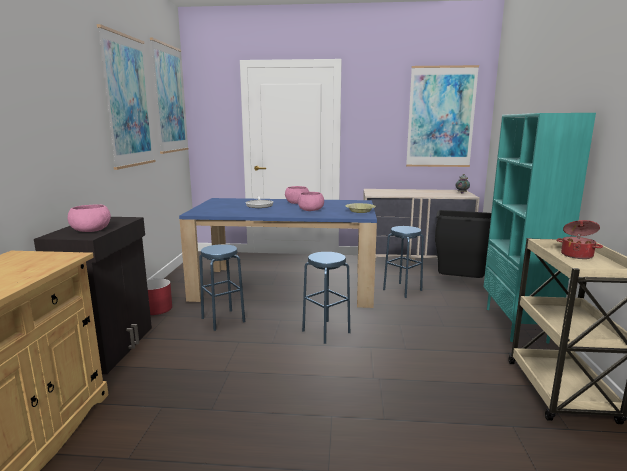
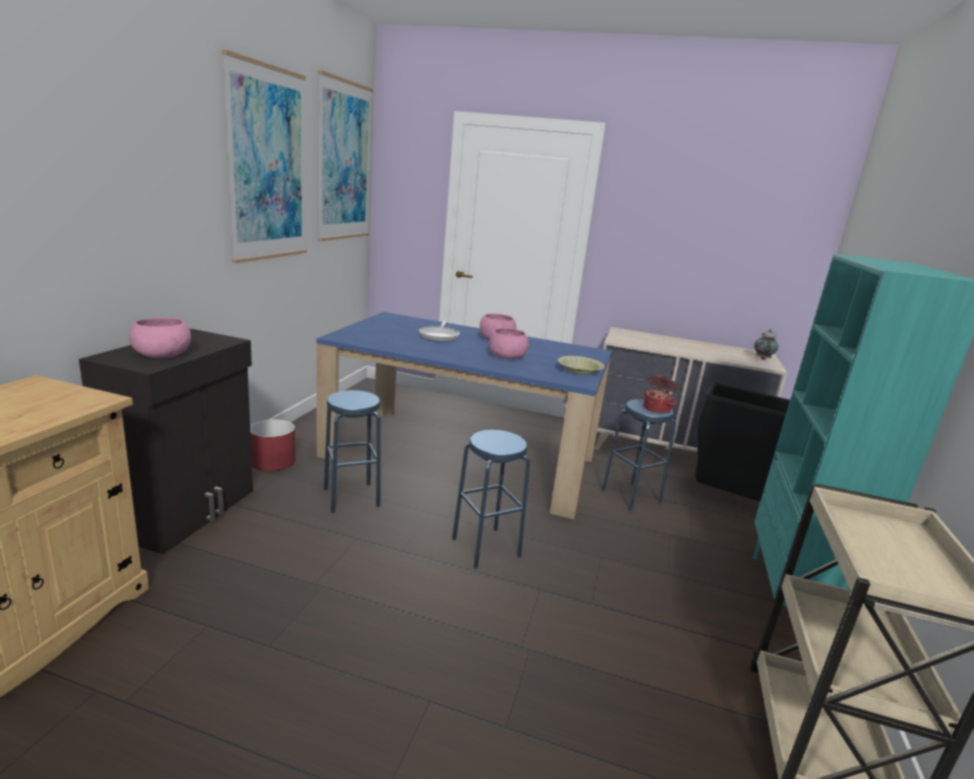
camera: 10 degrees right, 5 degrees up
(441, 117) = (751, 233): picture -> none
(577, 255) = (892, 537): cooking pot -> cooking pot (657, 408)

